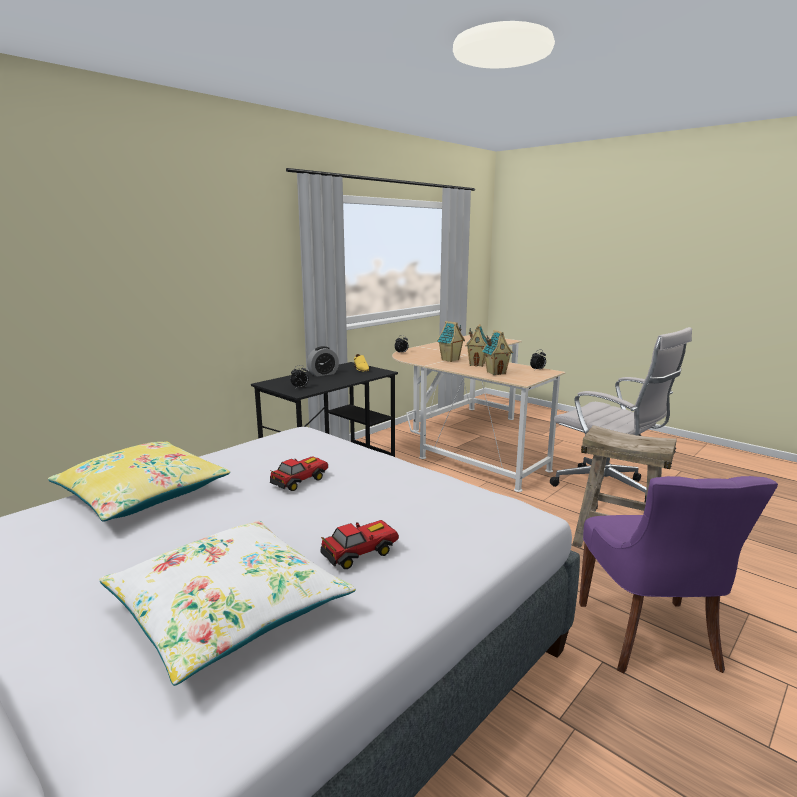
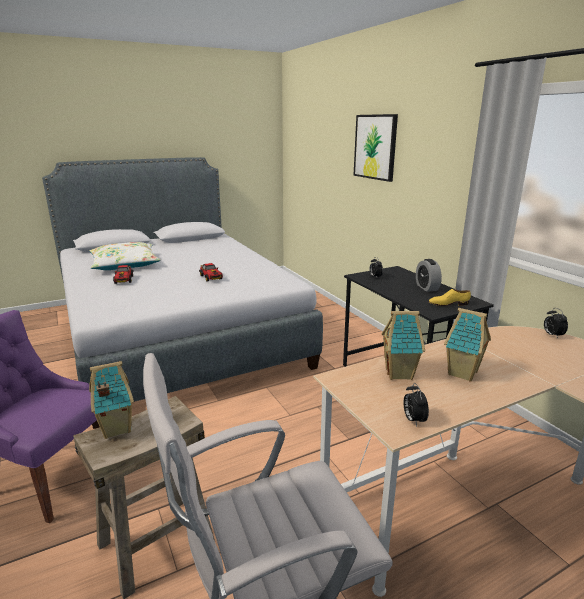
camera: 110 degrees right, 5 degrees up
(125, 253) = (375, 147): none -> picture
(142, 494) = (234, 255): yellow pillow -> none
(450, 360) = (499, 360): toy house -> toy house (115, 429)

